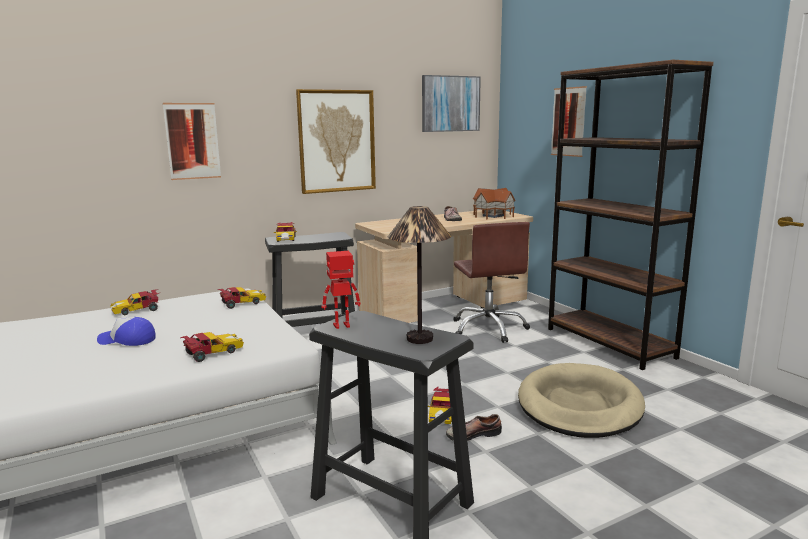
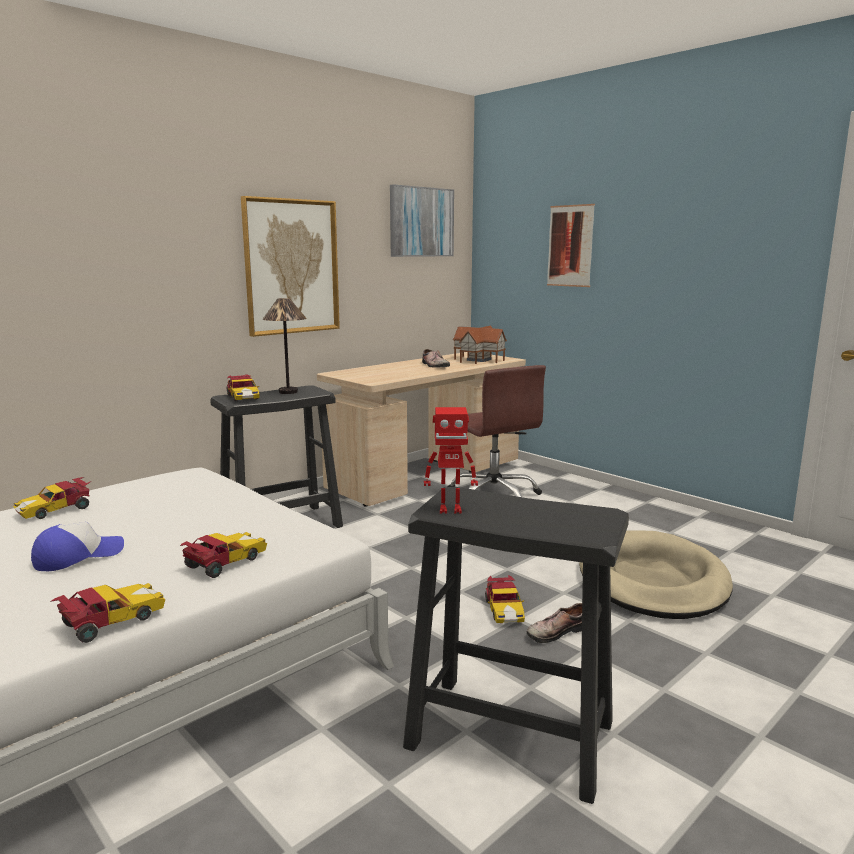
camera: 15 degrees left, 0 degrees up
(127, 340) = (78, 556): cap -> cap turned 150 degrees clockwise
(192, 141) = (103, 264): picture -> none
(242, 303) = (211, 489): toy car -> toy car (110, 622)
(342, 326) = (450, 509): toy robot -> toy robot turned 150 degrees counterclockwise
(420, 339) = (569, 518): table lamp -> table lamp (288, 392)
(609, 343) = (637, 503): brown bookcase -> none

